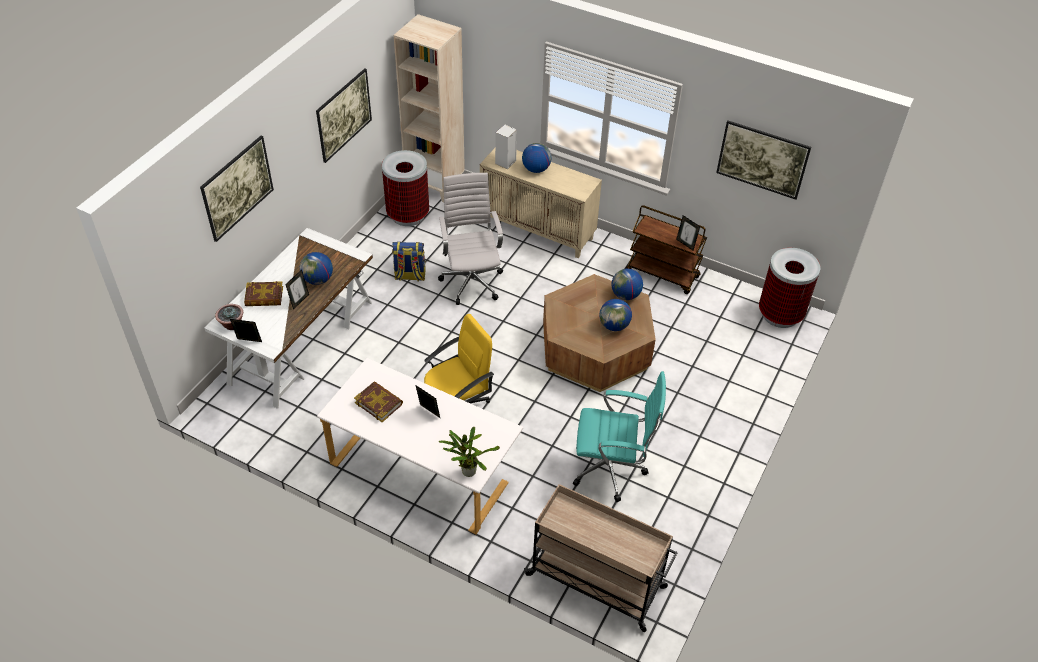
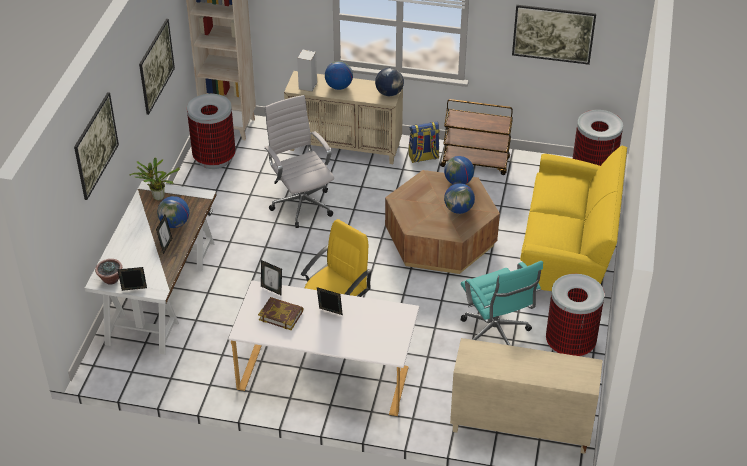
camera: 15 degrees left, 5 degrees down
(264, 297) = (130, 249): book -> none
(410, 276) = (240, 212): backpack -> backpack (423, 157)
(467, 470) = (386, 351): potted plant -> potted plant (157, 196)
(584, 186) = (389, 93): none -> globe
(597, 582) = (519, 427): beige cart -> beige cabinet
(612, 470) = (496, 335): turquoise office chair -> turquoise office chair turned 75 degrees clockwise
(686, 244) = (496, 127): picture frame -> picture frame (272, 289)
(686, 500) = (570, 344): none -> trash can
(721, 396) = (567, 254): none -> yellow sofa

